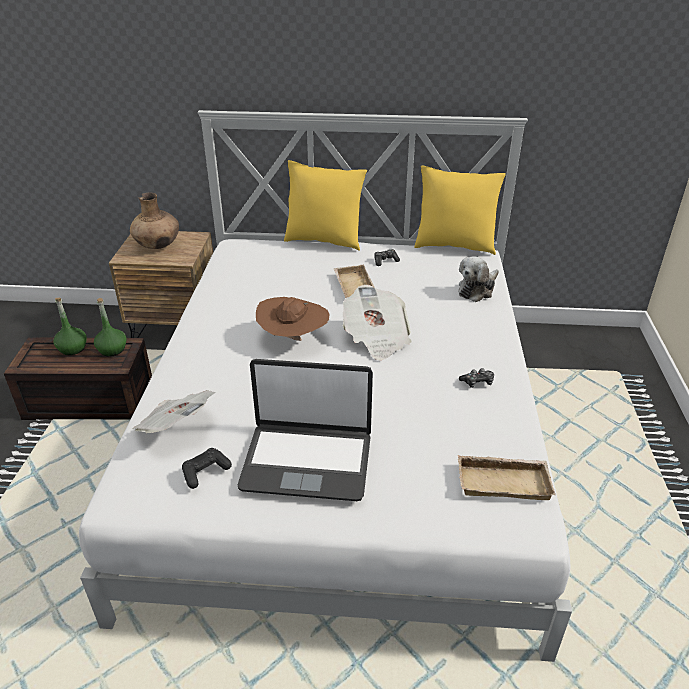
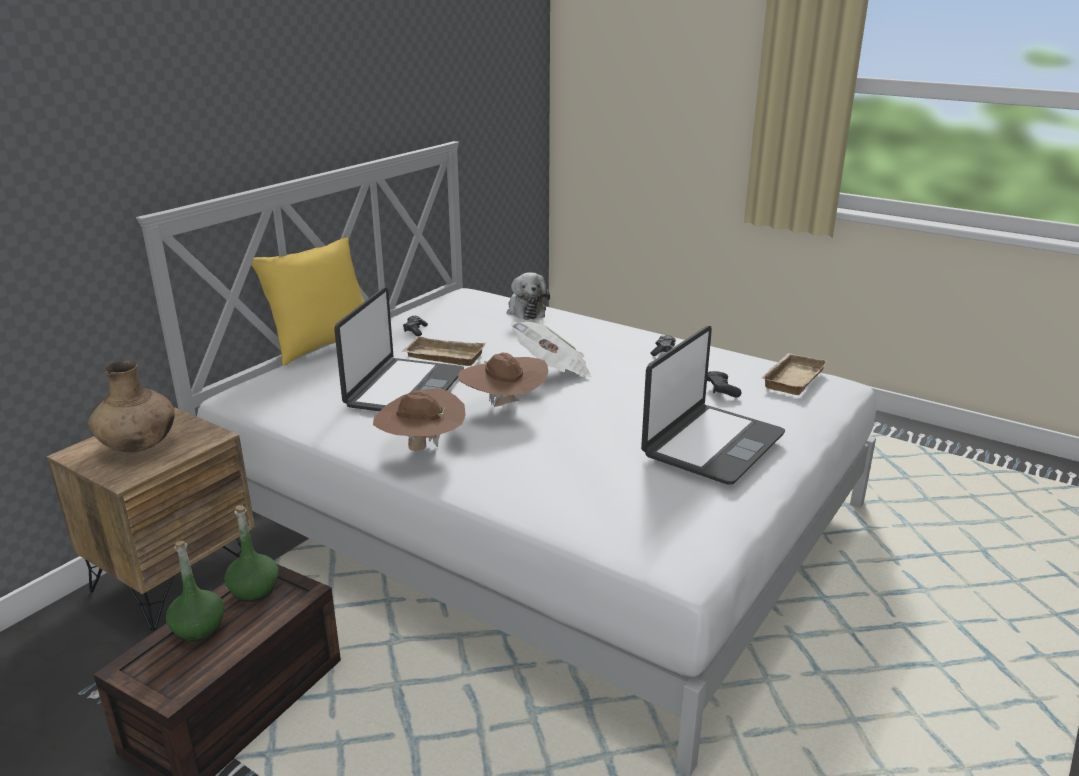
camera: 60 degrees left, 10 degrees down
(176, 427) = (591, 505): newspaper -> none
(205, 472) = (687, 499): black game controller -> black game controller (721, 390)
(211, 330) = (421, 448): none -> brown hat
(288, 292) = (404, 389): none -> laptop
(454, 245) = (434, 297): yellow pillow -> none

